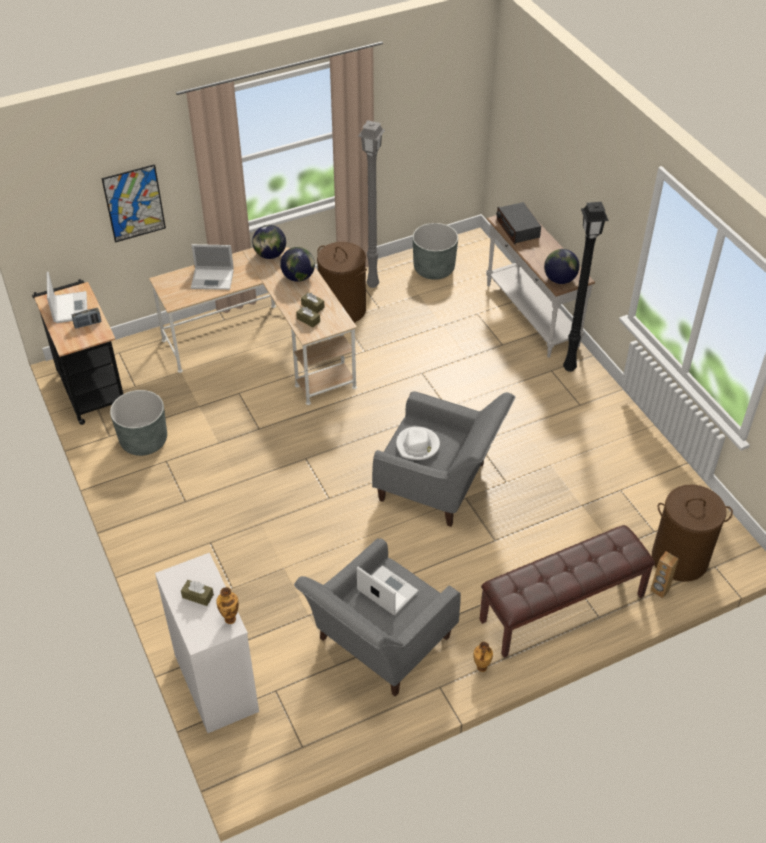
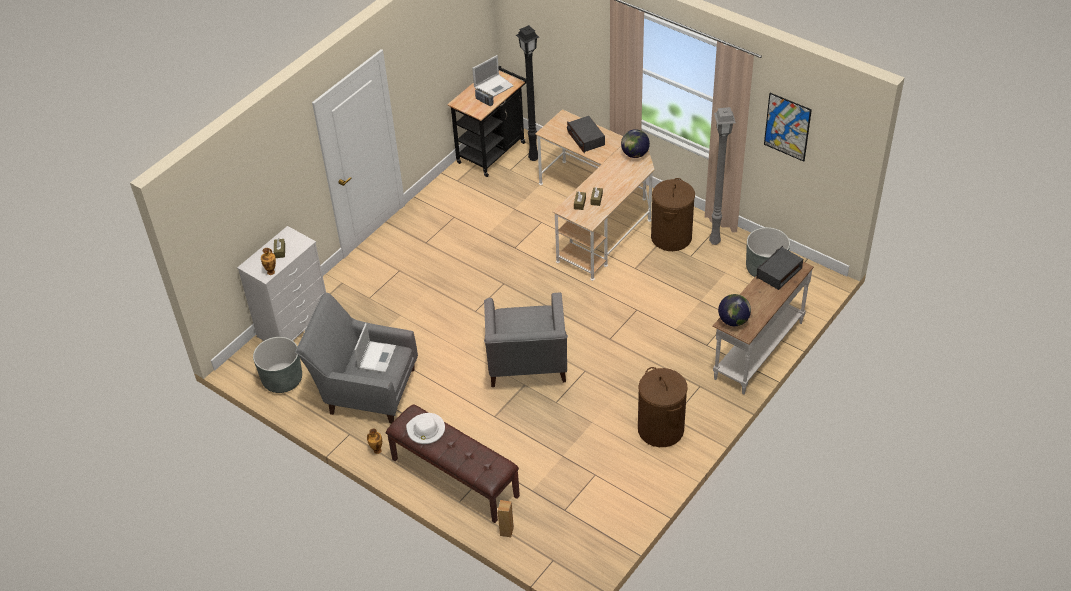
camera: 65 degrees right, 0 degrees up
(134, 203) = (573, 52): picture -> picture (787, 127)
(144, 441) = (464, 198): grey planter -> grey planter (282, 379)
(213, 279) = (585, 139): laptop -> radio
(298, 277) = (622, 179): globe -> none
(418, 445) = (518, 321): white hat -> white hat (426, 430)
(568, 367) = (712, 396): black floor lamp -> black floor lamp (533, 157)
(679, 559) = (546, 535): brown laundry basket -> brown laundry basket (661, 429)

